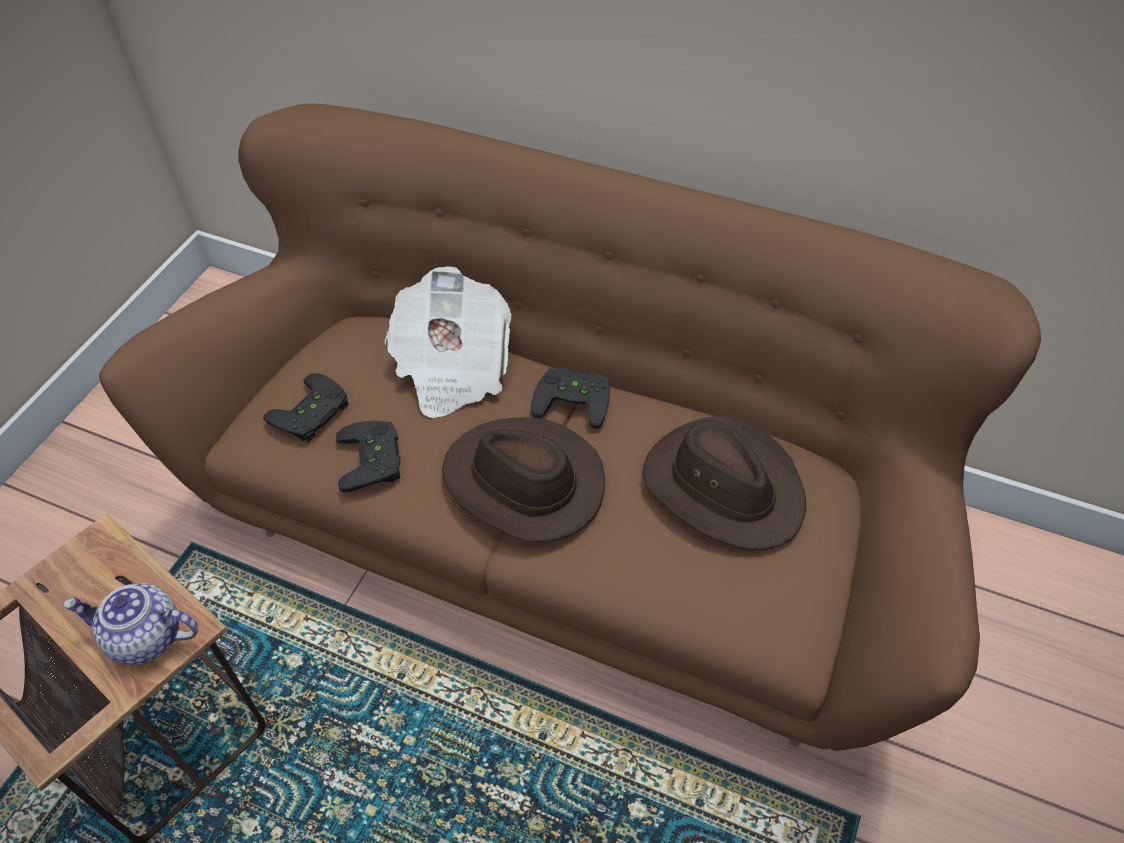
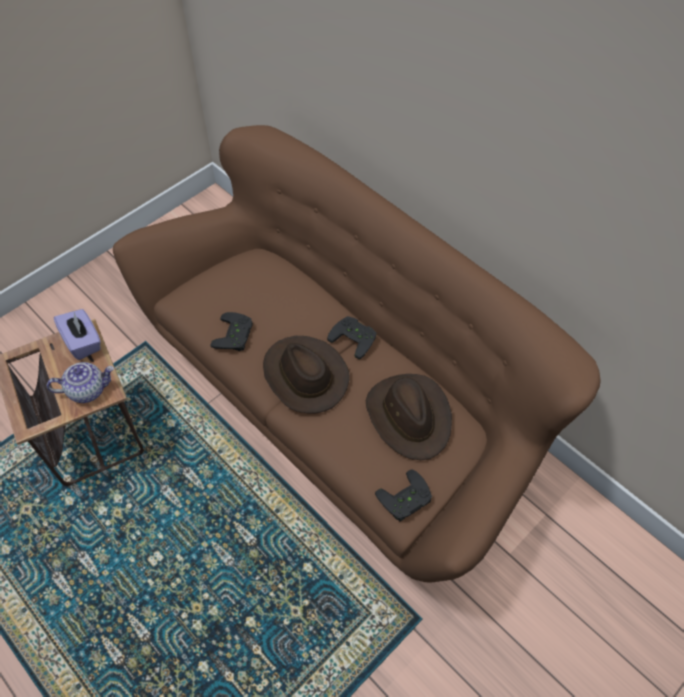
camera: 20 degrees right, 5 degrees up
(102, 559) = (83, 342): none -> purple tissue box
(145, 638) = (88, 389): teapot -> teapot turned 135 degrees clockwise
(313, 414) = (215, 299): black game controller -> black game controller (406, 500)
(452, 367) = (298, 297): newspaper -> none

